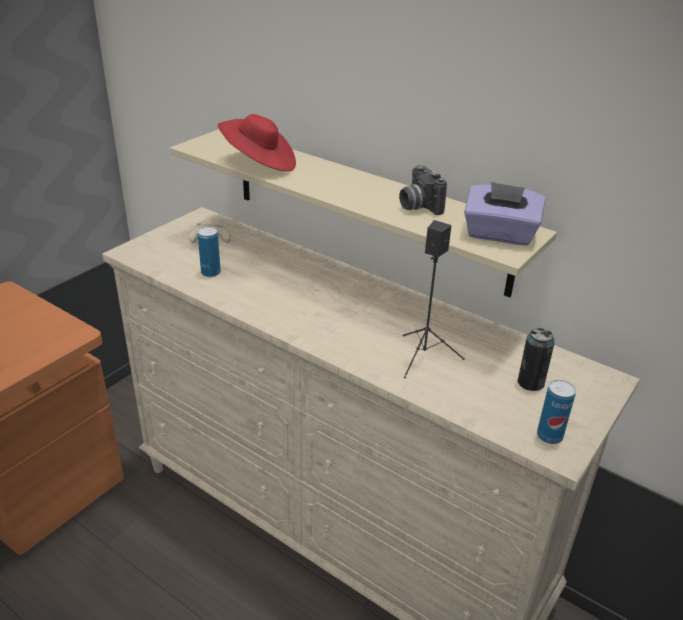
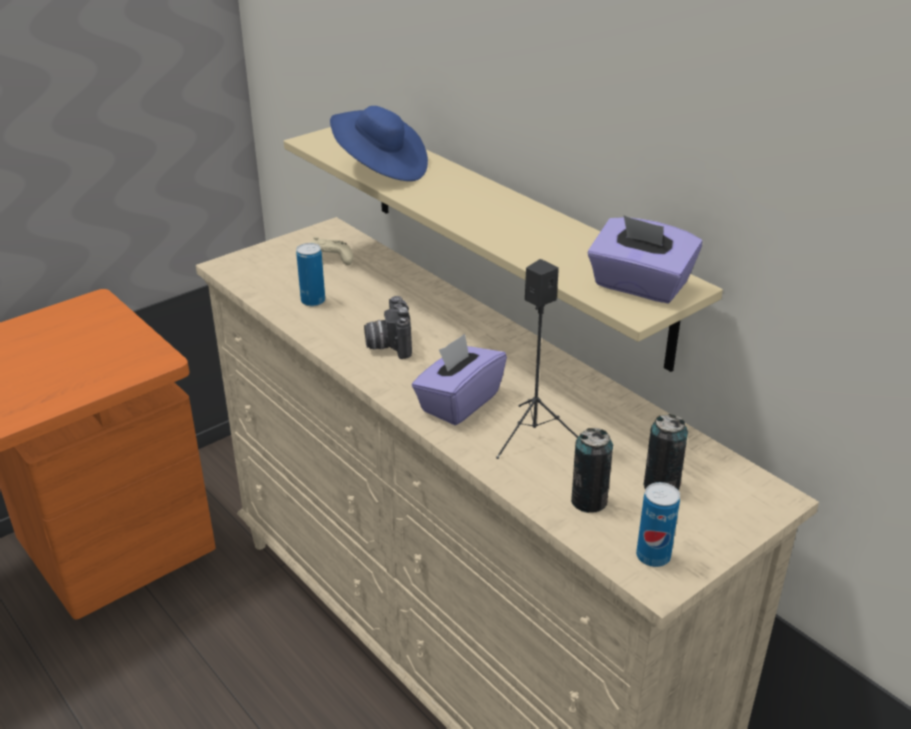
camera: 15 degrees right, 0 degrees up
(259, 164) = (380, 168): red hat -> blue hat
(357, 338) = (459, 402): none -> purple tissue box
(418, 206) = (552, 239): camera -> camera (388, 344)
(485, 401) = (589, 501): none -> can

